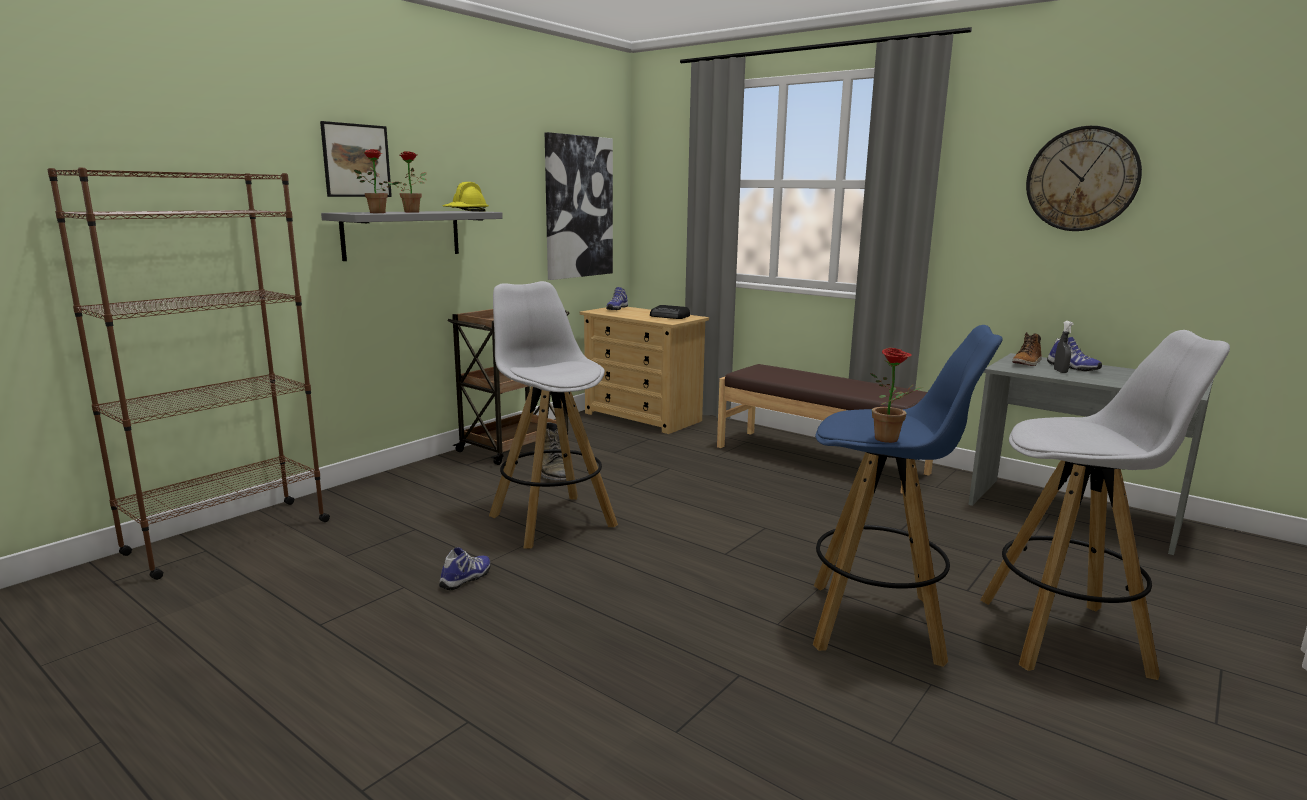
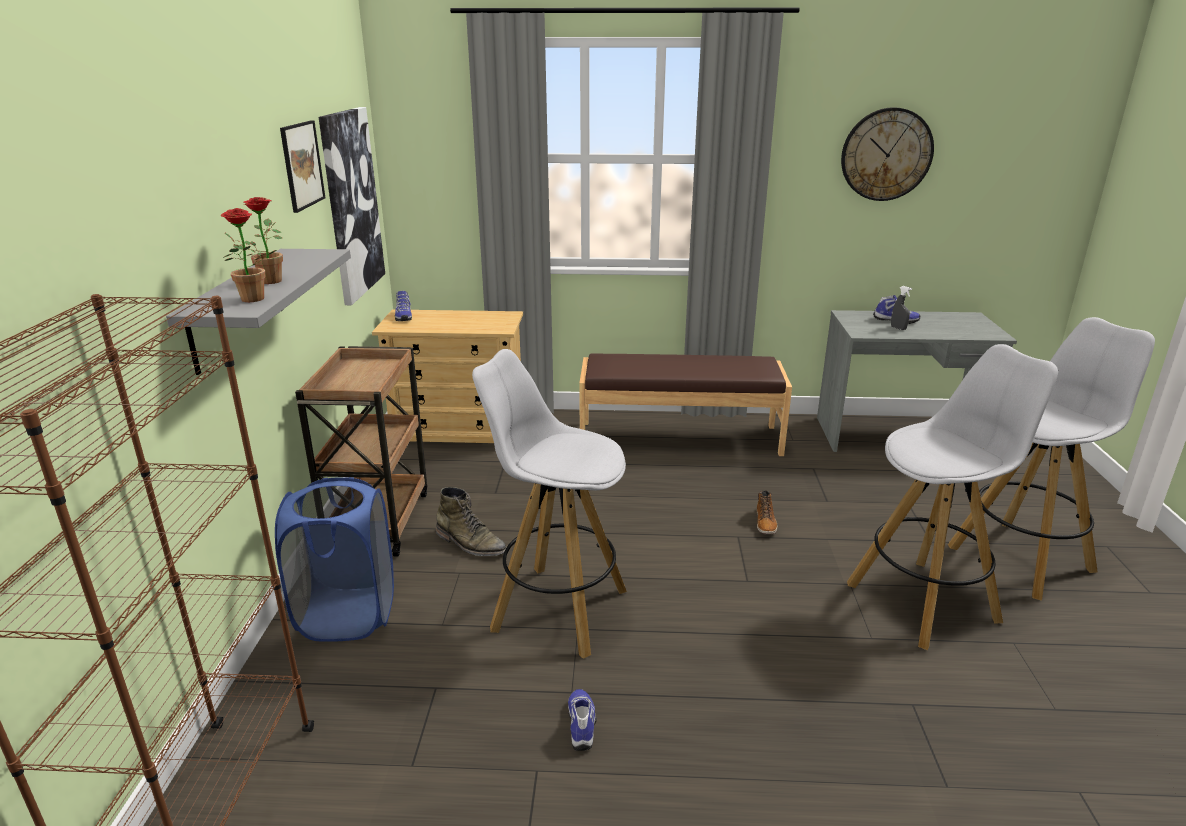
camera: 35 degrees left, 10 degrees up
(356, 160) = (183, 222): picture -> picture (302, 165)
(424, 481) = (347, 615): none -> blue laundry basket
(466, 211) = (310, 258): yellow hard hat -> none
(670, 316) = (486, 319): radio -> none
(878, 623) = (924, 602): blue stool -> white stool
(891, 440) = (989, 467): potted plant -> none
(1027, 363) = (863, 322): boot -> boot (765, 523)

